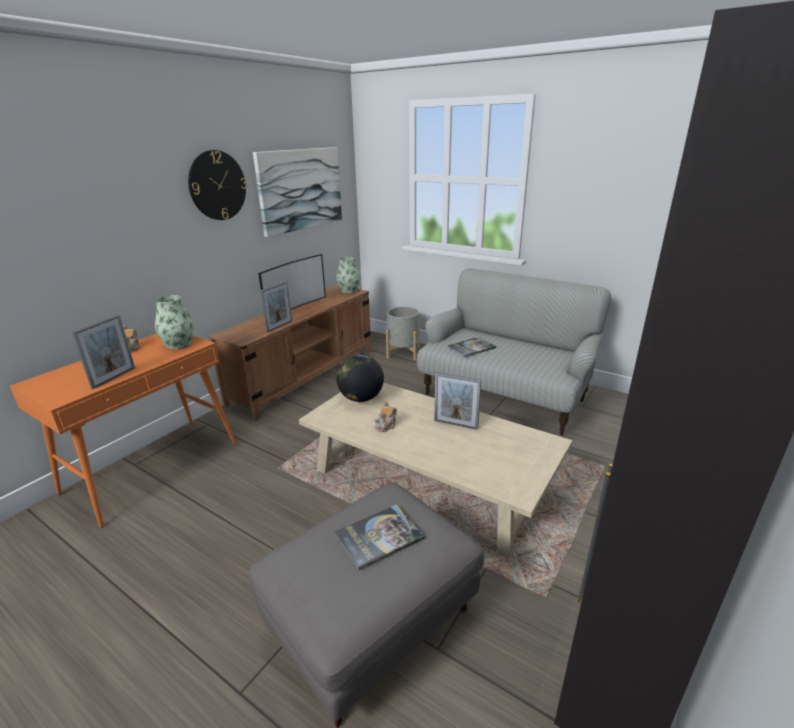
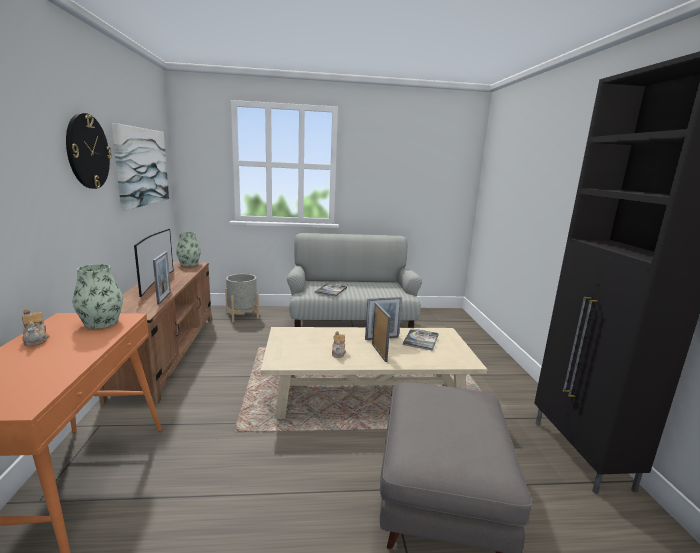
camera: 40 degrees left, 10 degrees down
(114, 378) = (70, 367): picture frame -> picture frame (379, 352)
(361, 398) = (292, 341): globe -> none
(379, 536) = (448, 411): book -> book (421, 340)

